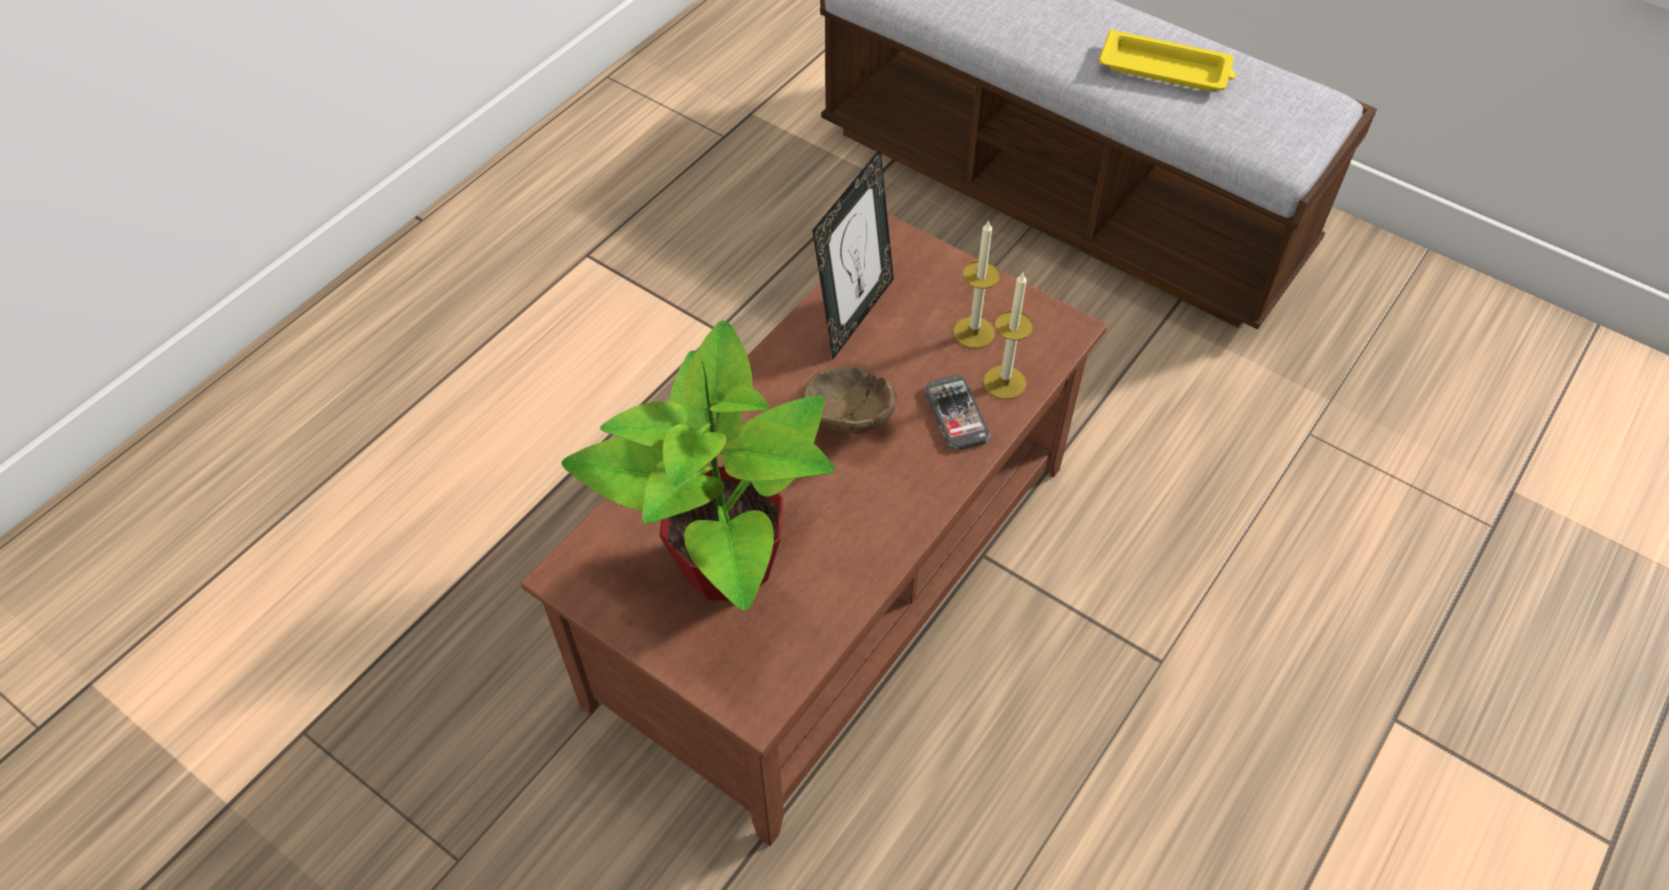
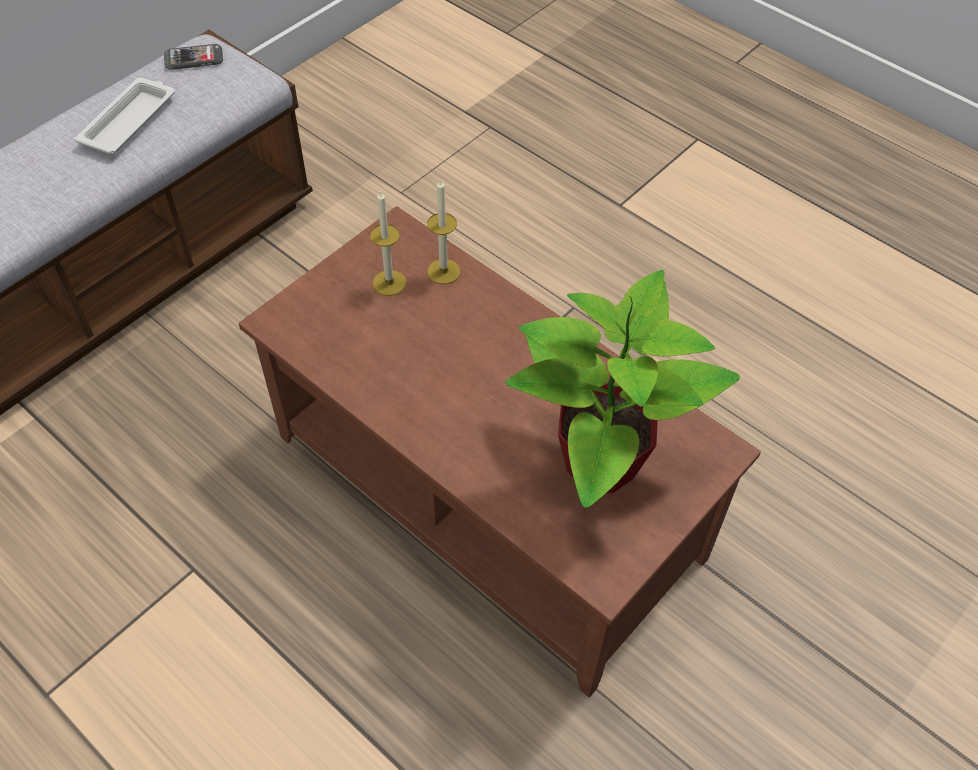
camera: 85 degrees left, 0 degrees up
(847, 414) = (460, 372): brown bowl -> none
(854, 314) = (353, 357): picture frame -> none
(956, 414) = (470, 304): phone -> phone (194, 59)
(1166, 70) = (130, 121): yellow tray -> white tray

